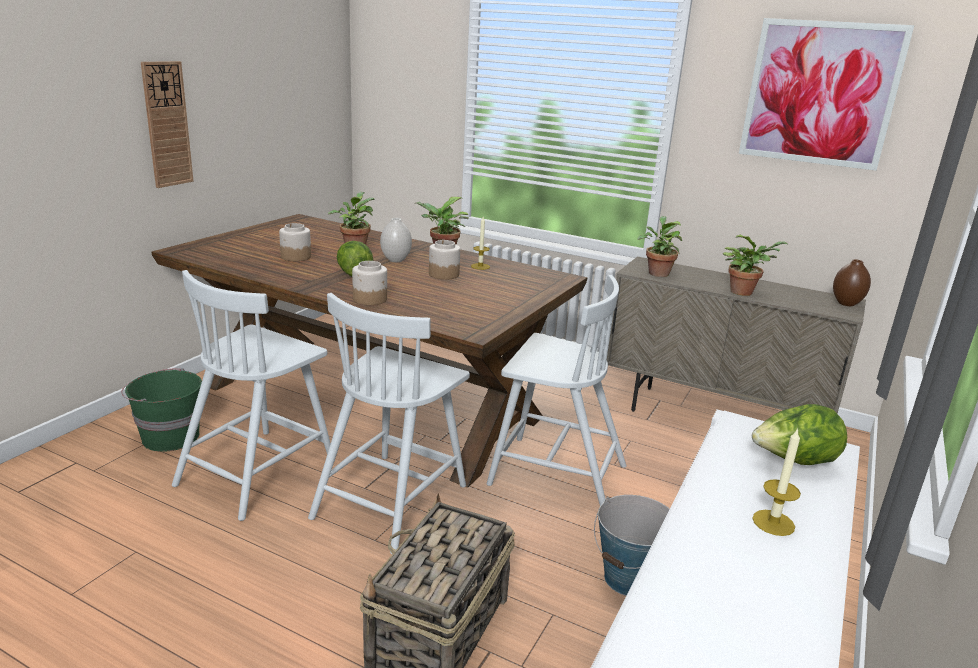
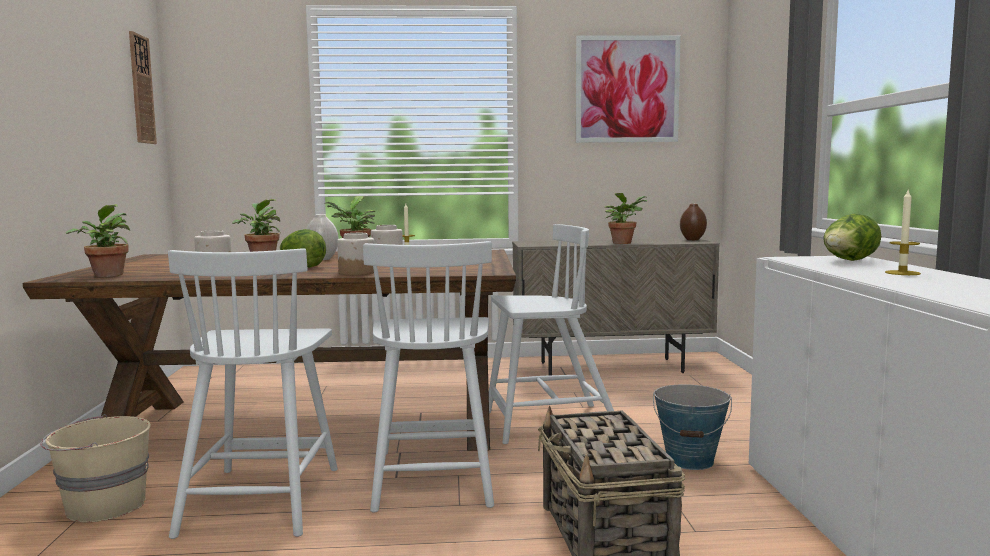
camera: 30 degrees left, 15 degrees down
(167, 124) = (29, 130): wall clock -> wall clock (141, 89)
(169, 437) = (104, 506): green bucket -> beige bucket
(657, 273) = (546, 243): potted plant -> potted plant (107, 275)

